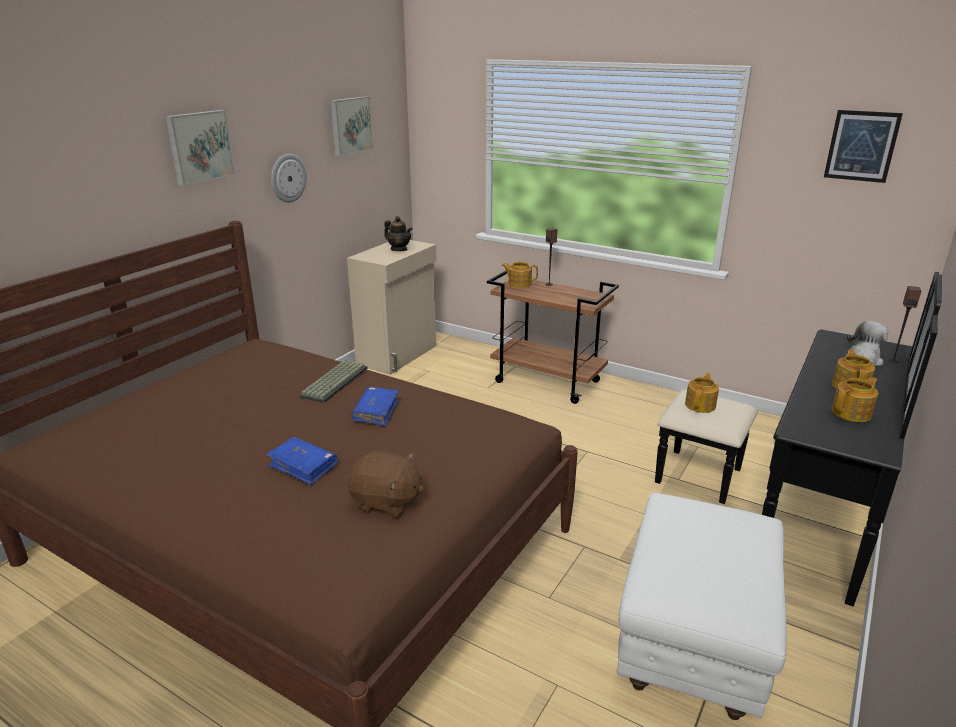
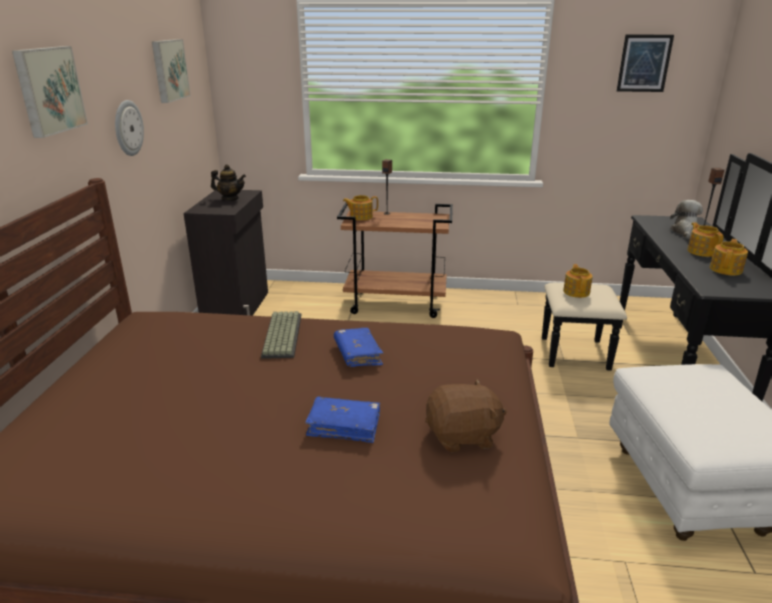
camera: 25 degrees left, 0 degrees up
(398, 355) = (237, 308): beige cabinet -> black cabinet

